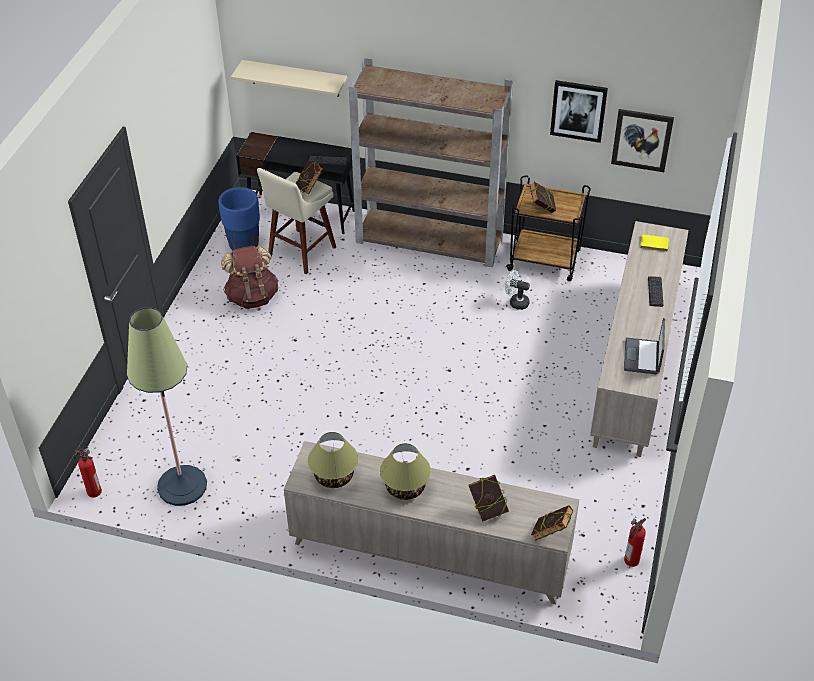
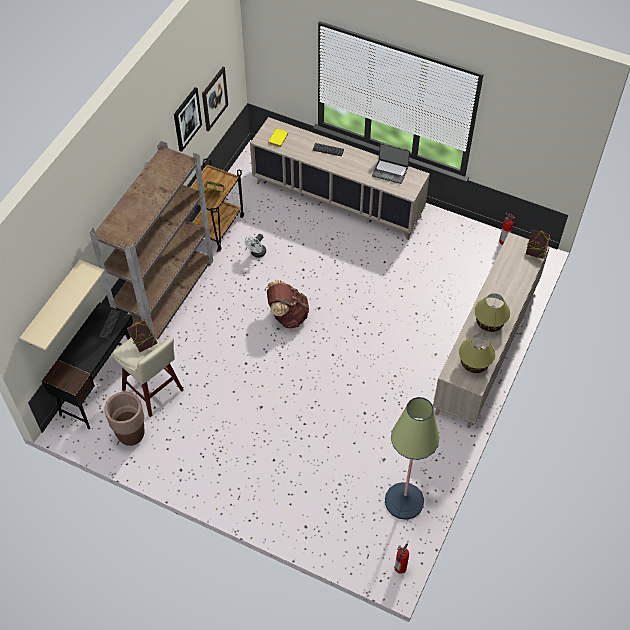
camera: 80 degrees left, 10 degrees up
(244, 246) = (131, 435): blue planter -> brown planter
(252, 297) = (199, 434): brown backpack -> brown backpack (287, 316)
(488, 509) = (512, 280): book -> none

